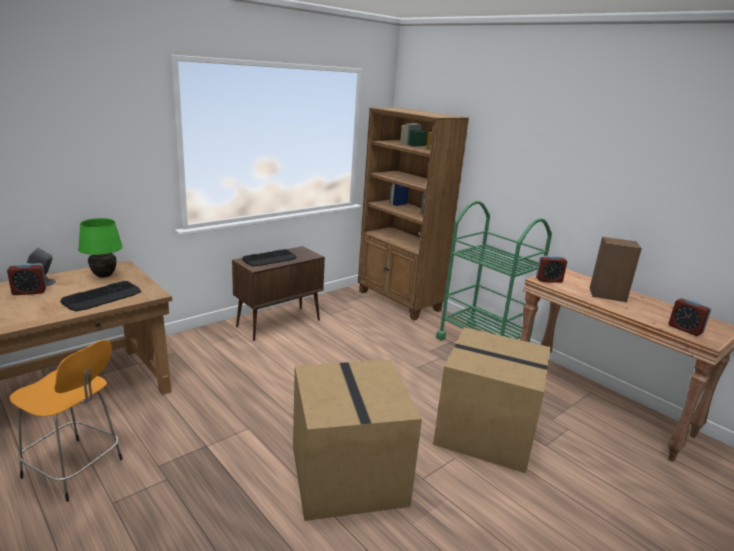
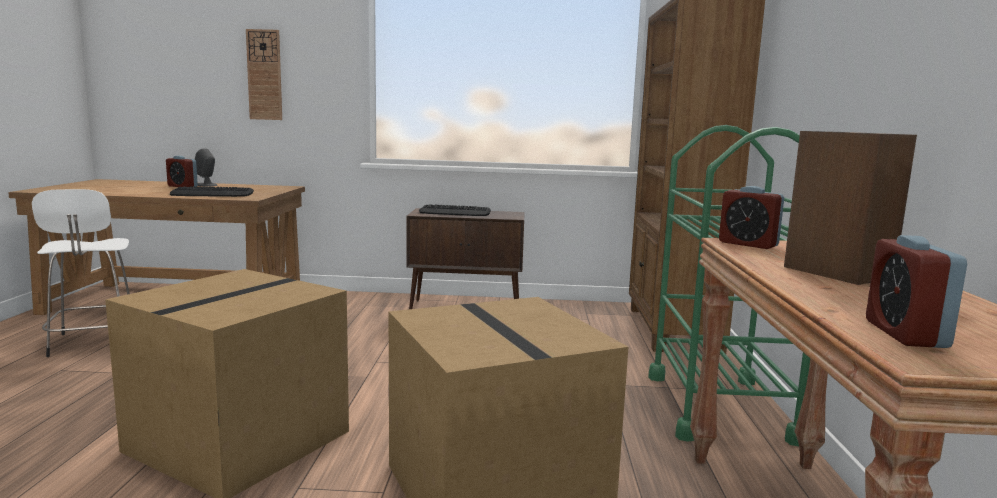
camera: 45 degrees right, 10 degrees down
(75, 469) = (93, 343): orange stool -> white stool
(77, 164) = (264, 75): none -> wall clock
(104, 276) = (254, 188): green table lamp -> none

